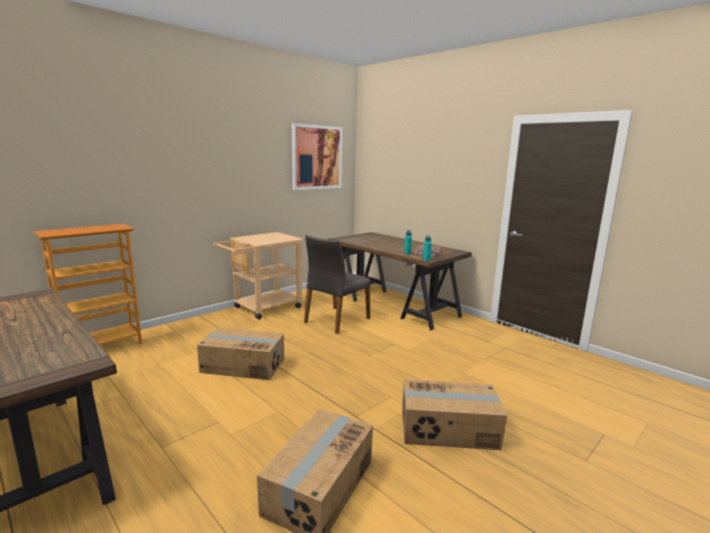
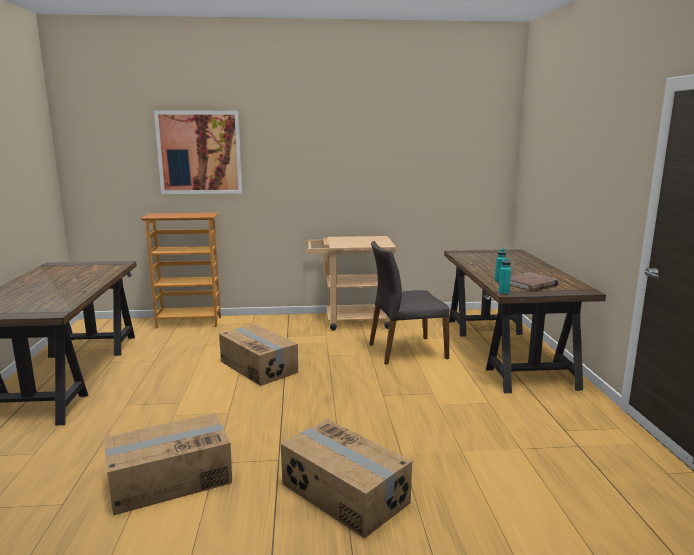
camera: 40 degrees right, 0 degrees up
(317, 157) = (452, 147): picture -> picture (199, 152)

